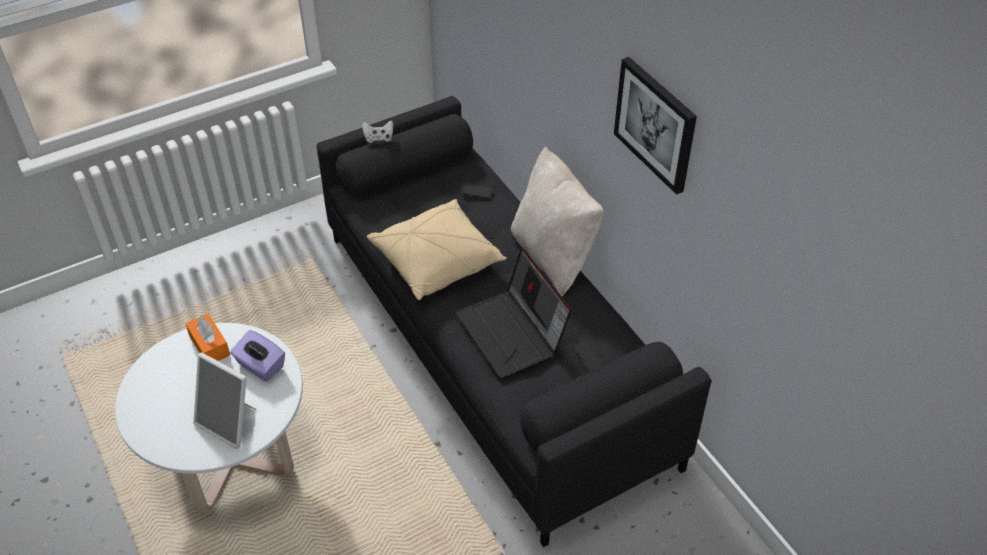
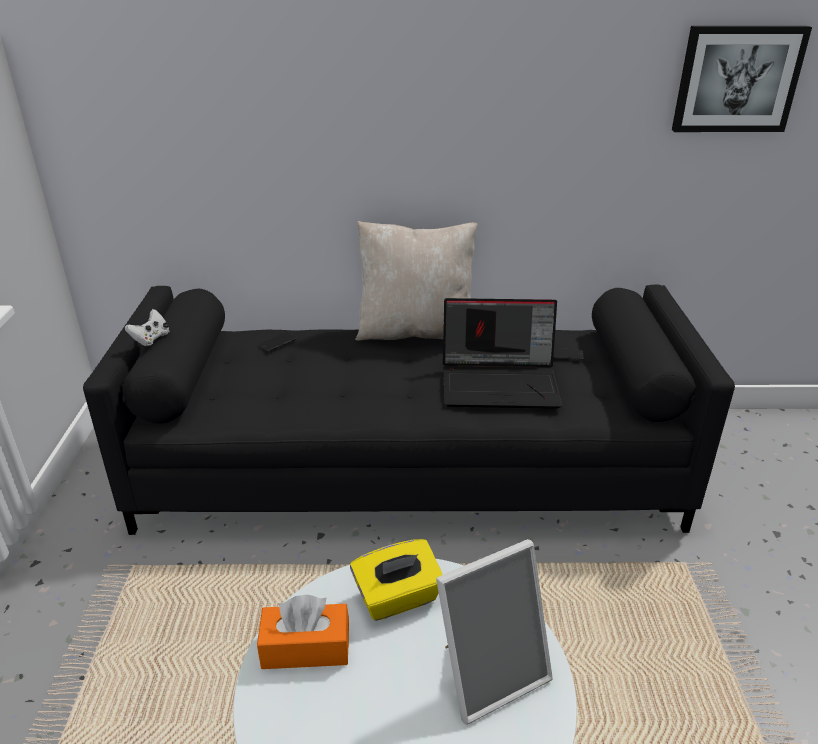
camera: 60 degrees left, 15 degrees down
(260, 366) = (398, 598): purple tissue box -> yellow tissue box
(437, 261) = (349, 396): beige pillow -> none
(656, 124) = (535, 65): picture -> picture (737, 79)

